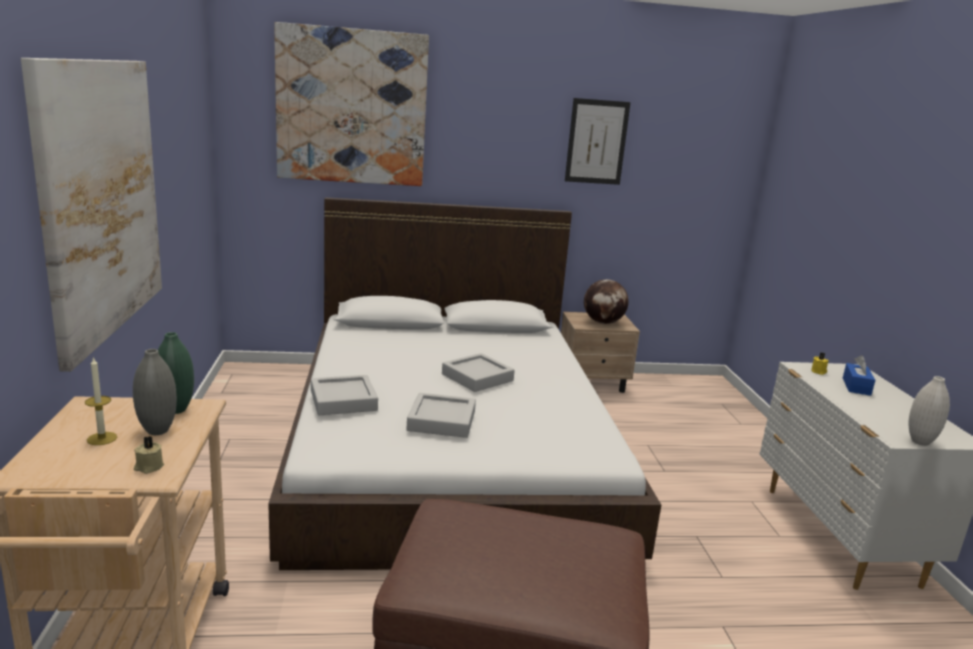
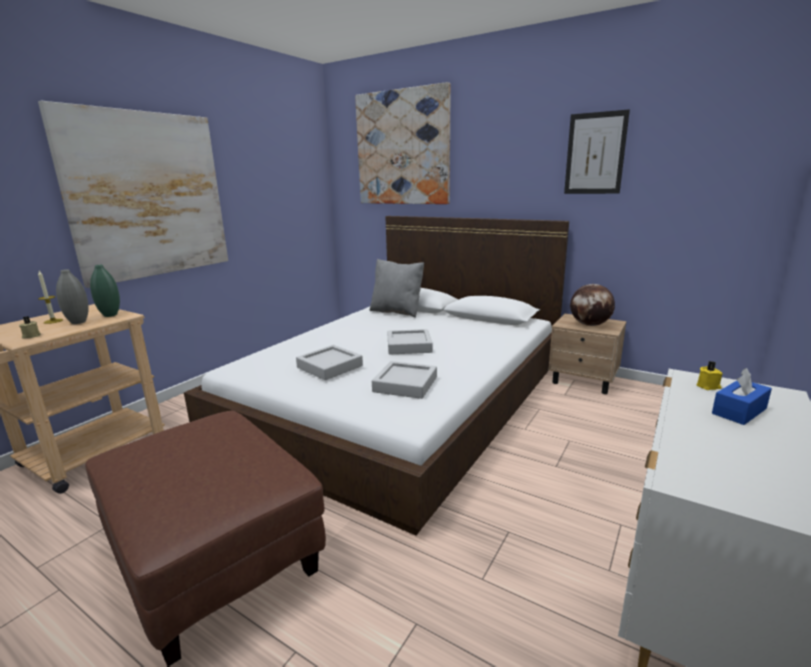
camera: 40 degrees right, 0 degrees up
(343, 400) = (295, 343): grey tray -> grey tray (405, 384)
(382, 333) = (397, 312): none -> grey pillow
(920, 442) = (717, 495): white vase -> none

